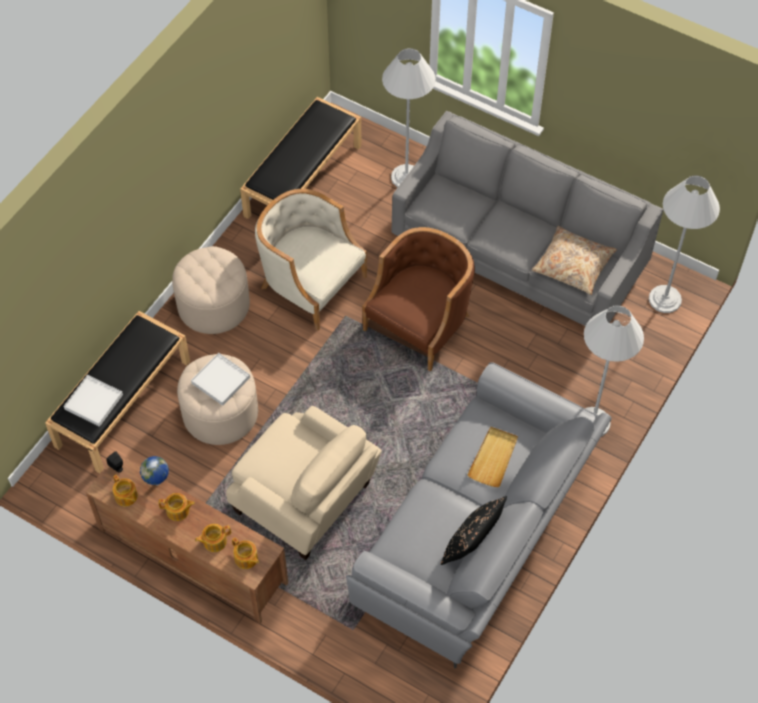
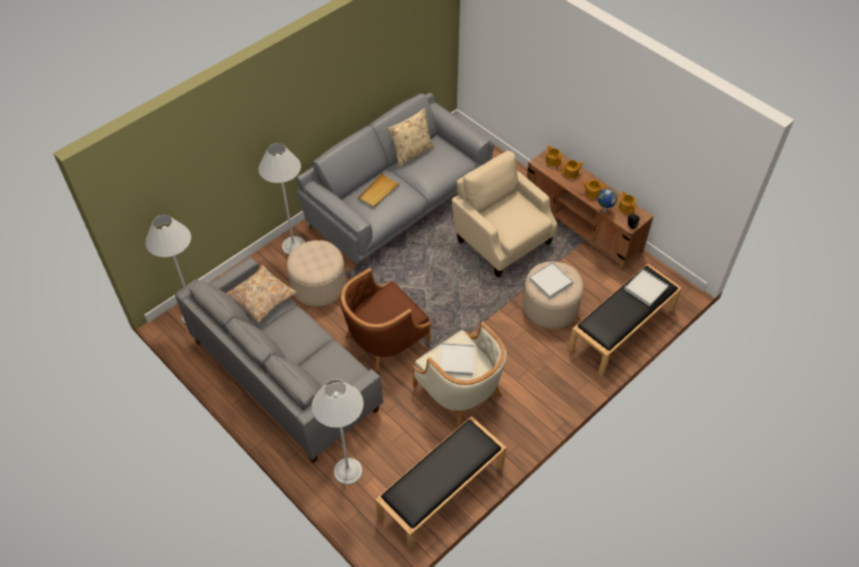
camera: 165 degrees left, 5 degrees down
(213, 305) = (543, 389): beige ottoman -> beige ottoman (318, 285)
(316, 257) = (456, 360): none -> white tray
(471, 545) = (412, 153): black pillow -> beige pillow

